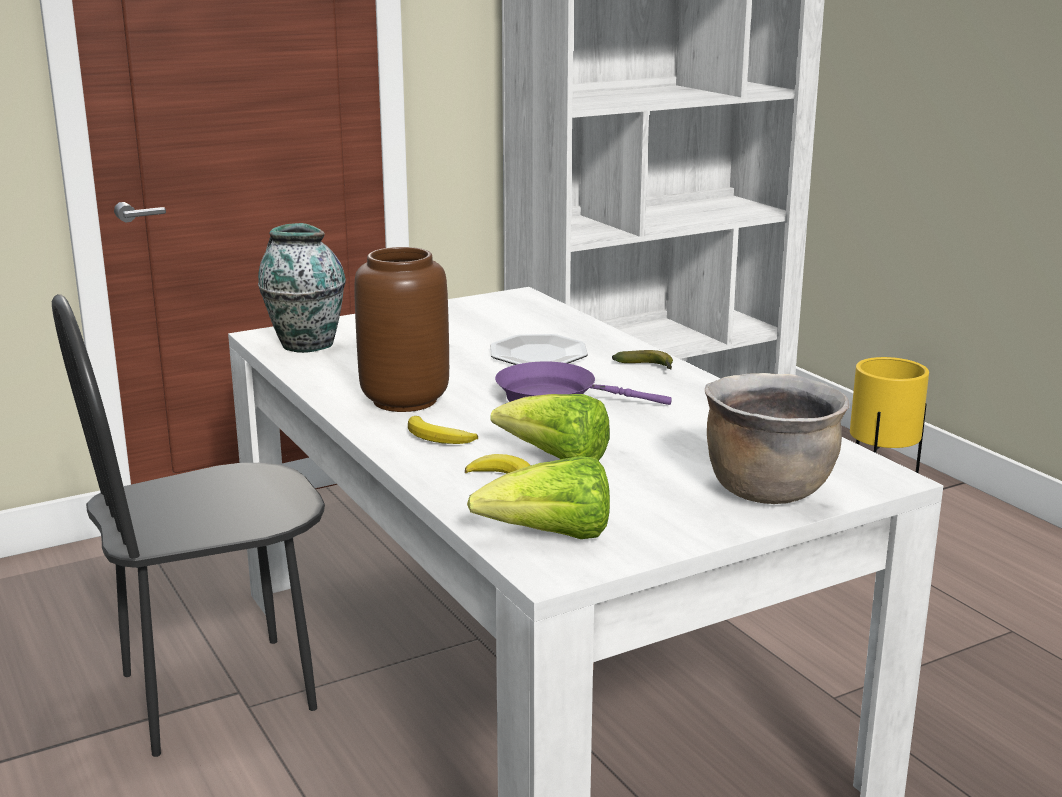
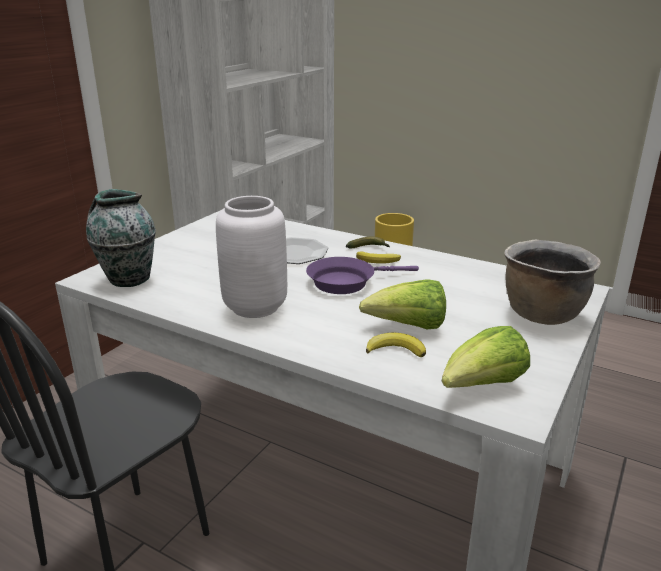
camera: 30 degrees left, 5 degrees up
(407, 401) = (256, 307): brown vase -> white vase
(438, 438) = (314, 330): banana -> banana (379, 261)

